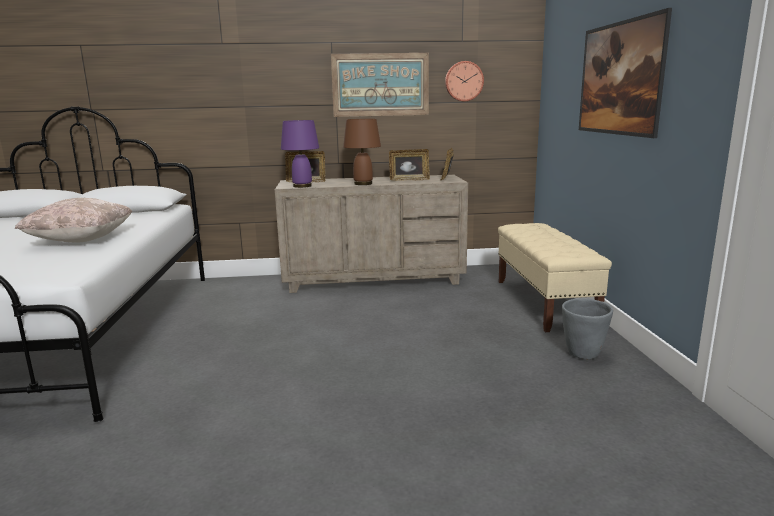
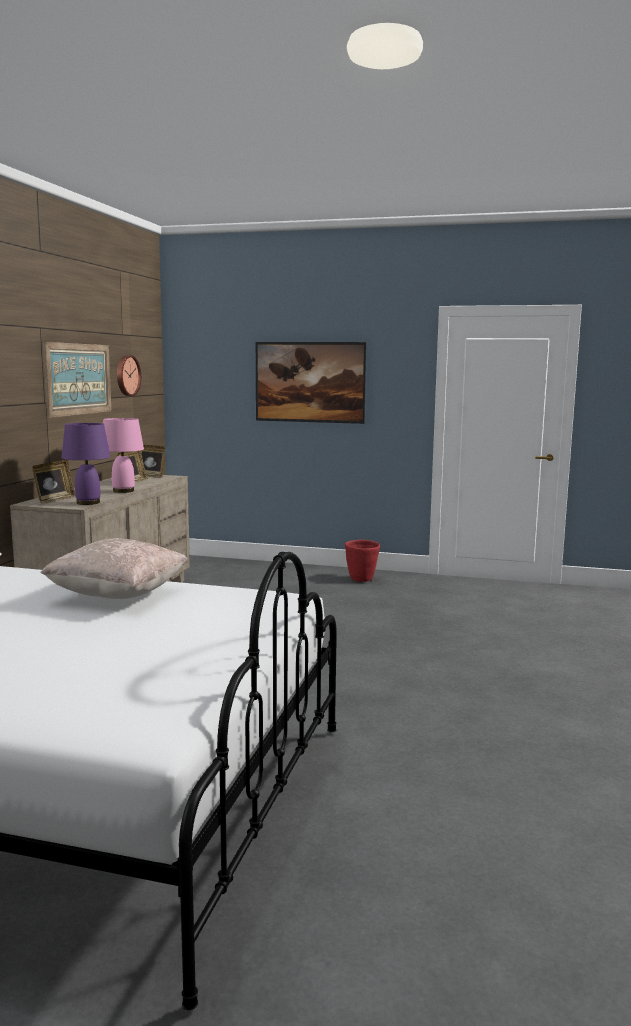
camera: 70 degrees left, 5 degrees down
(363, 184) = (124, 491): brown table lamp -> pink table lamp
(544, 302) = (265, 569): beige bench -> none
(583, 354) = (361, 580): grey planter -> red planter

